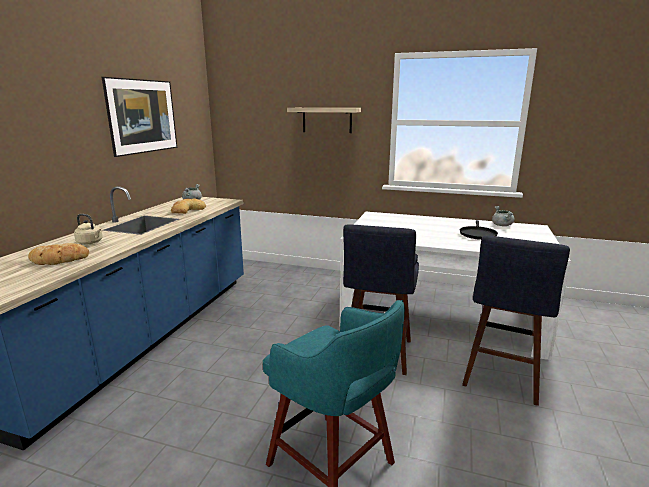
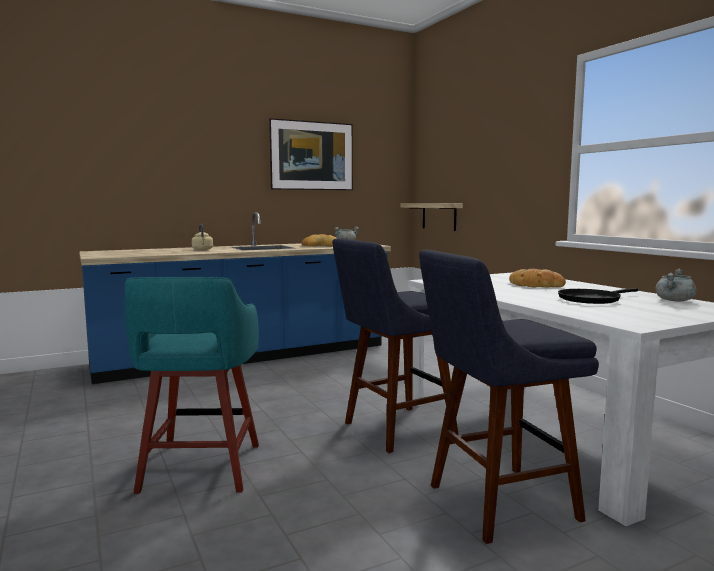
camera: 45 degrees right, 10 degrees down
(59, 259) = (162, 252): bread -> bread (535, 285)
(327, 120) = (506, 155): shelf -> shelf (439, 216)

